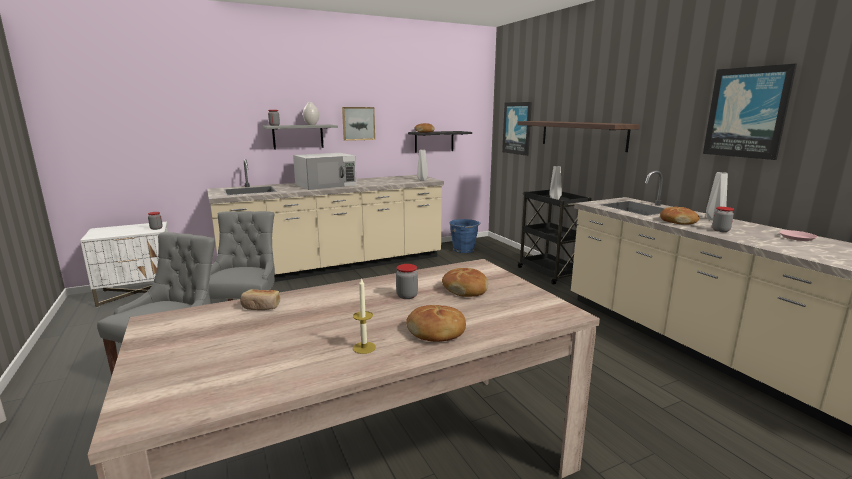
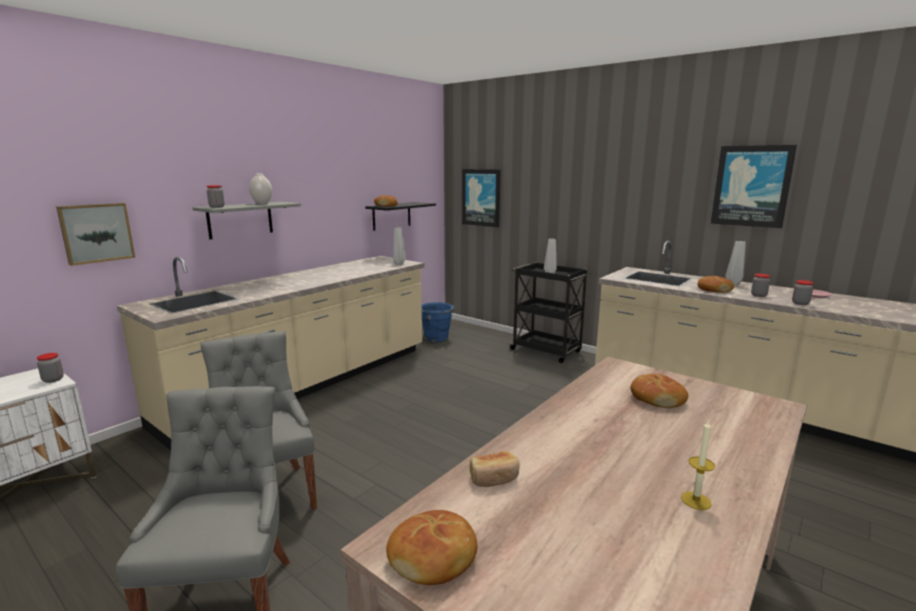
camera: 25 degrees left, 0 degrees up
(326, 184) = (291, 281): white microwave -> none
(358, 123) = (311, 198): picture -> picture (96, 233)
(407, 296) = (620, 420): jar -> jar (800, 303)
(436, 332) = (721, 458): bread -> bread (434, 558)
(582, 135) = (569, 205): shelf -> none

